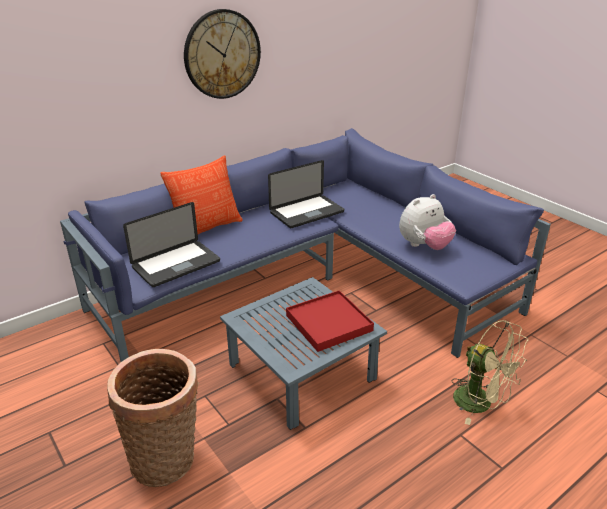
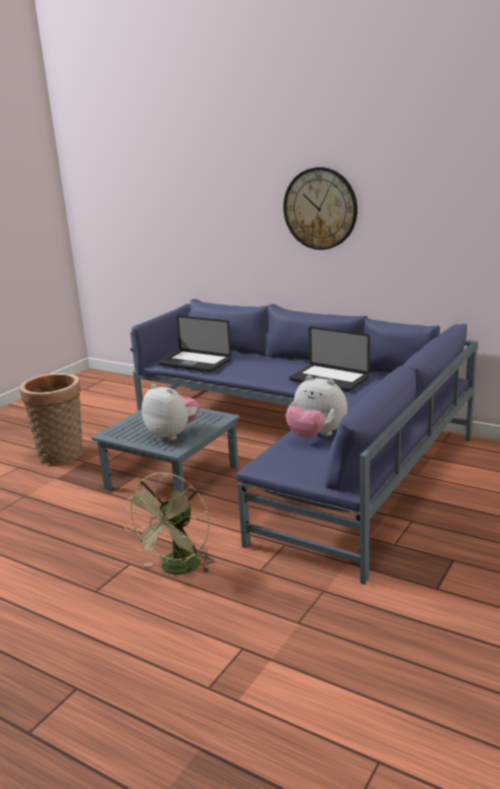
camera: 70 degrees right, 10 degrees down
(207, 228) = (258, 357): orange pillow -> none
(328, 323) = (173, 434): red tray -> plush toy

